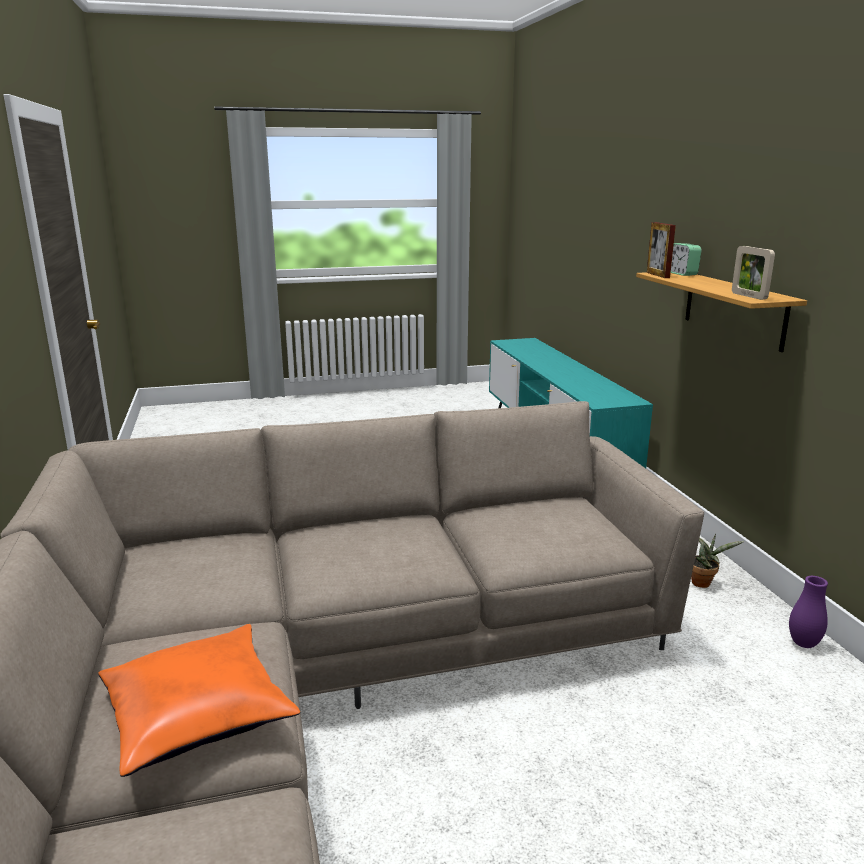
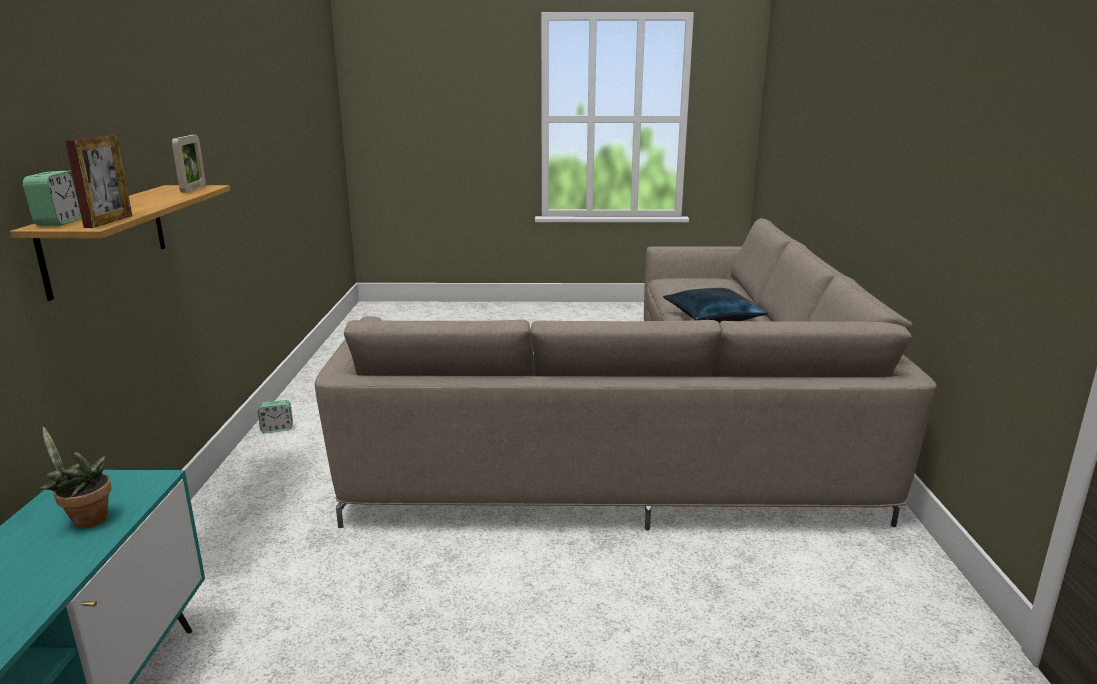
camera: 165 degrees left, 0 degrees up
(197, 711) = (713, 317): orange pillow -> blue pillow
(703, 582) = (264, 480): potted plant -> potted plant (85, 519)
(803, 644) = (277, 429): purple vase -> alarm clock

